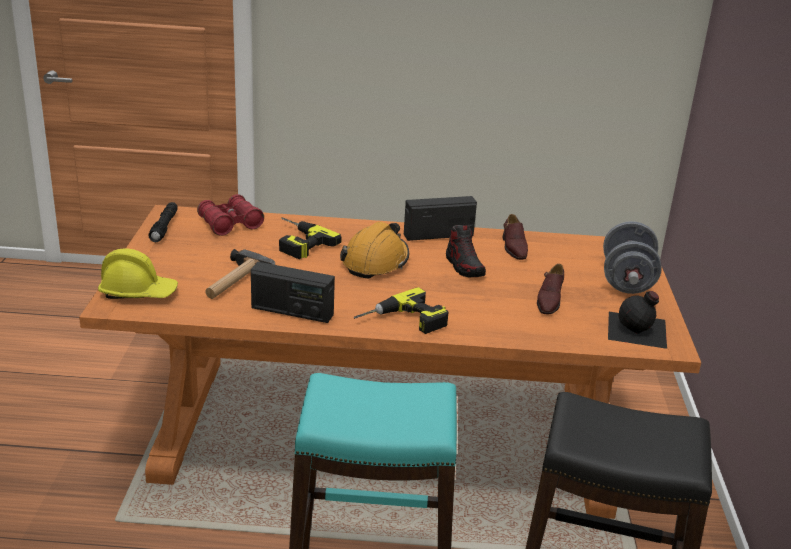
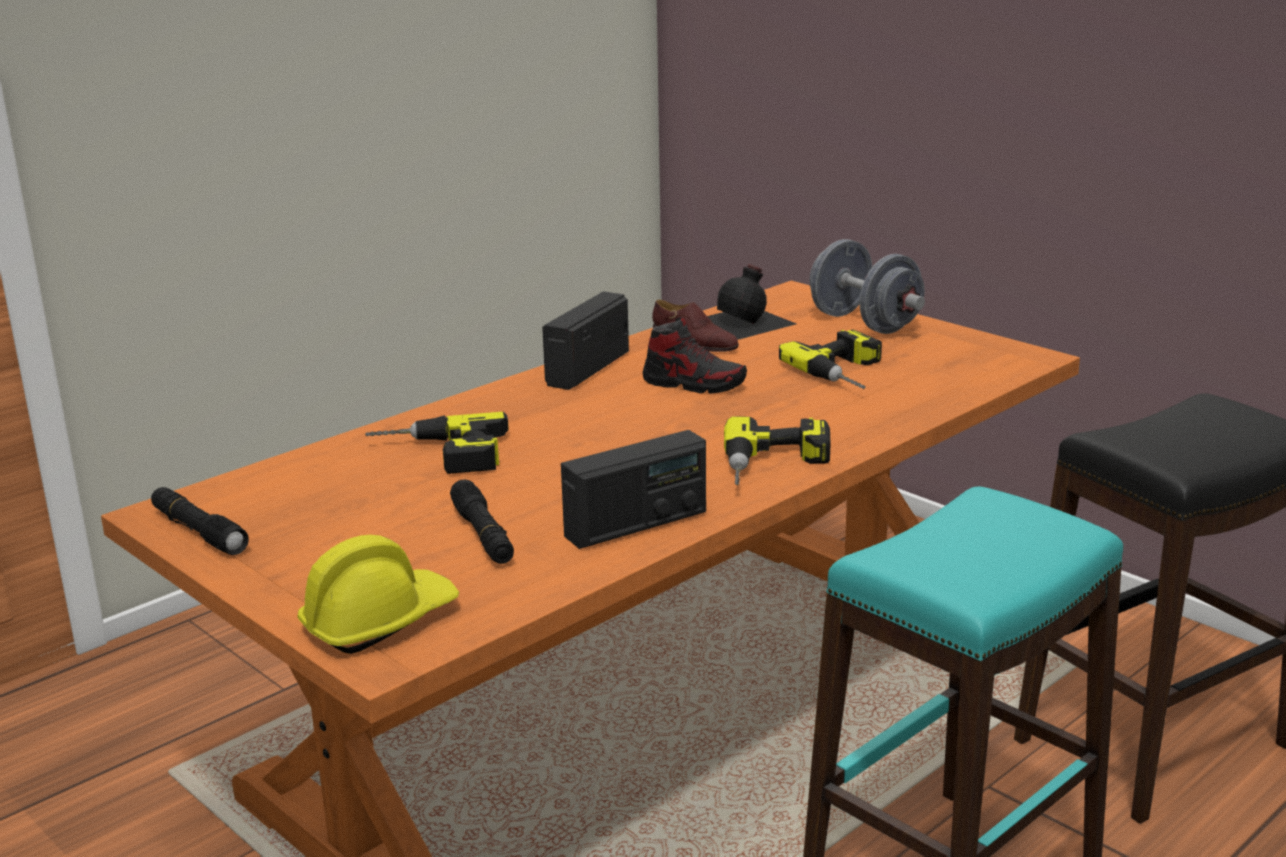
camera: 45 degrees left, 5 degrees down
(230, 224) = (293, 480): red binoculars -> none
(236, 282) = (483, 534): hammer -> black flashlight
(375, 261) = (591, 427): orange hard hat -> none
(549, 300) = (848, 373): brown shoe -> power drill
(638, 330) = (977, 358): black bottle -> black bottle (746, 322)

